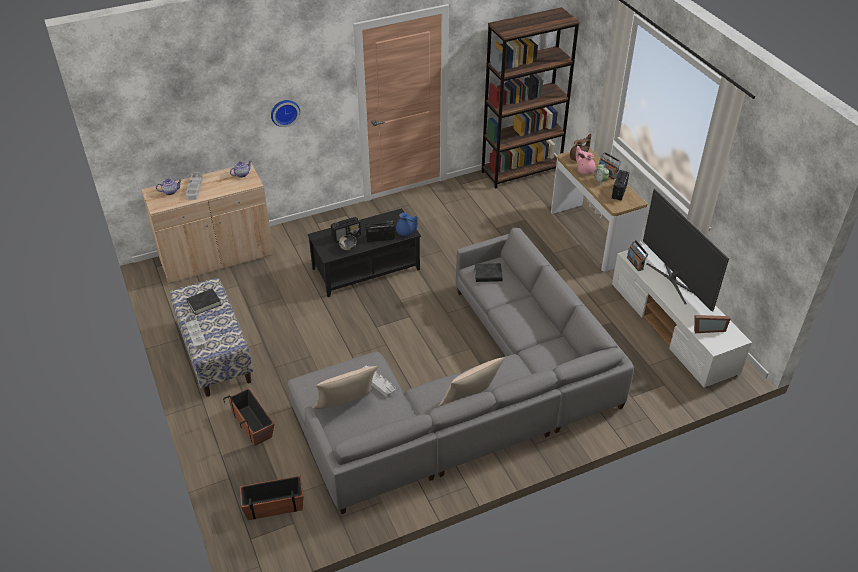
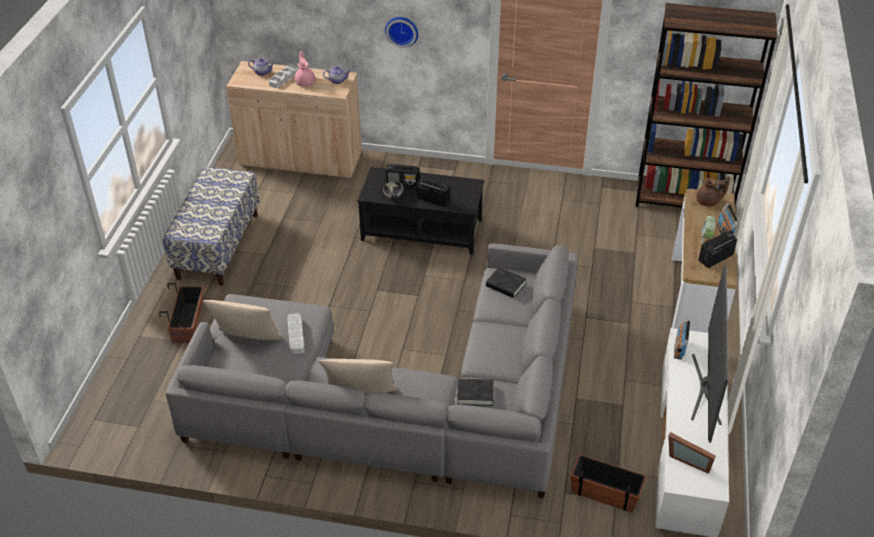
camera: 35 degrees right, 0 degrees up
(196, 334) = (187, 214): grey tray -> none
(204, 303) = (219, 190): black book -> black book (475, 394)
(274, 505) = (138, 402): planter -> planter (605, 492)
(406, 232) = (463, 205): blue teapot -> none
(585, 170) = (700, 218): pink teapot -> pink teapot (305, 82)

